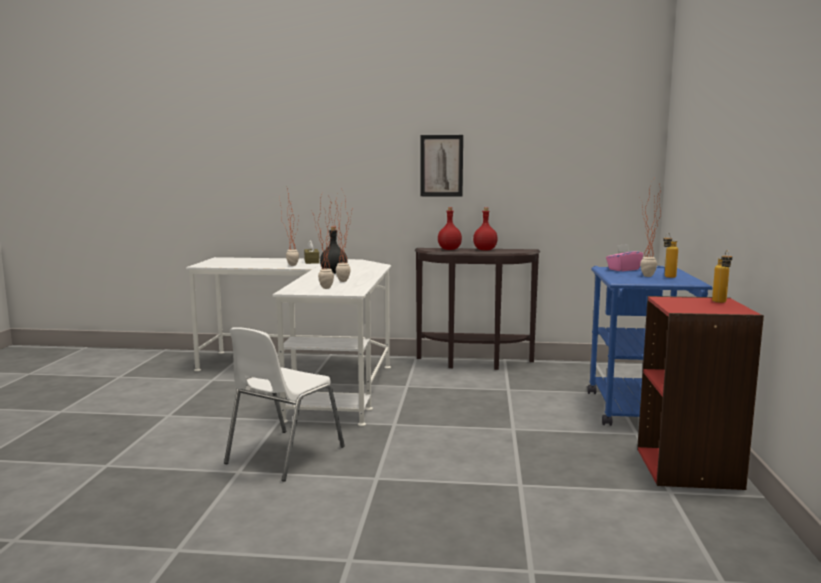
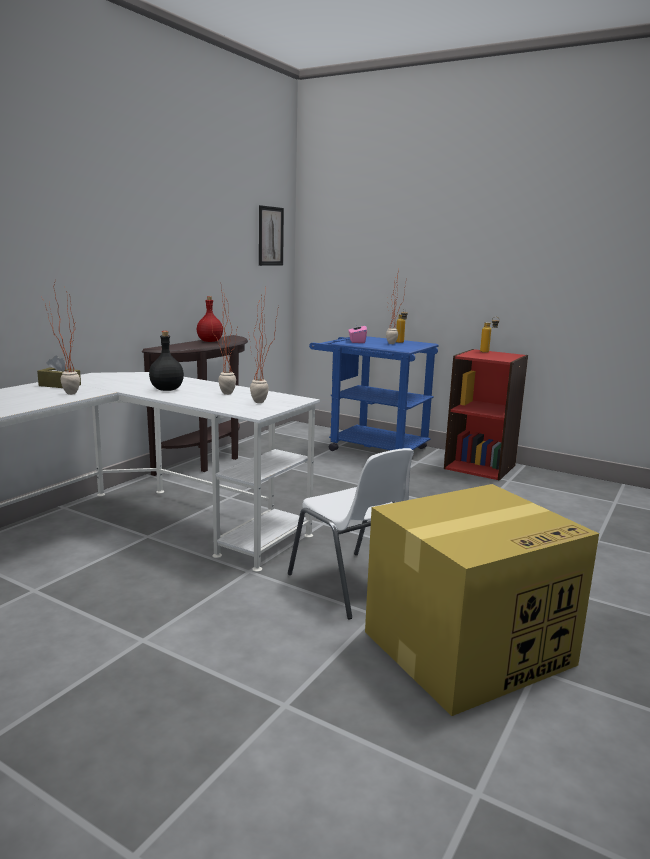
camera: 65 degrees left, 5 degrees up
(204, 515) = (469, 647): none -> cardboard box
(441, 165) = (157, 250): picture -> picture (270, 236)
(449, 249) = (184, 345): red bottle -> none

